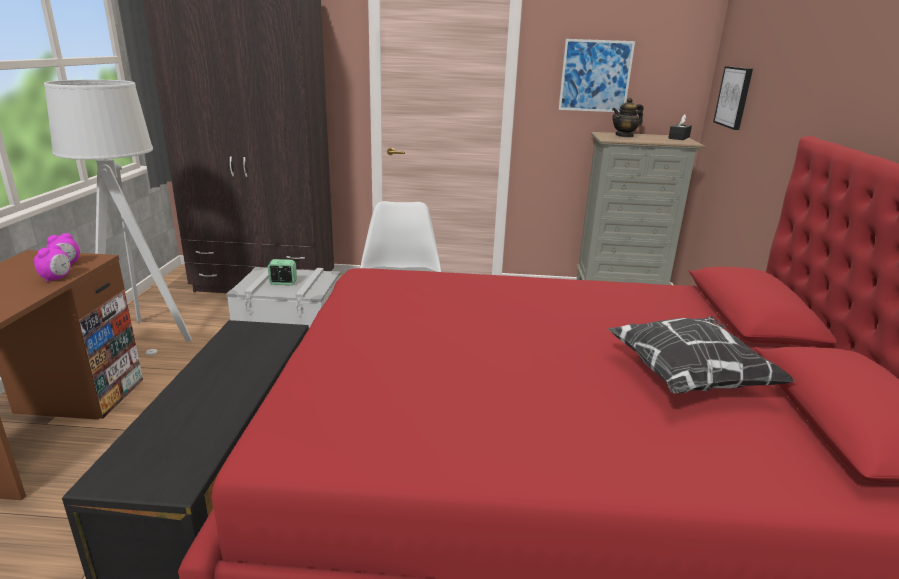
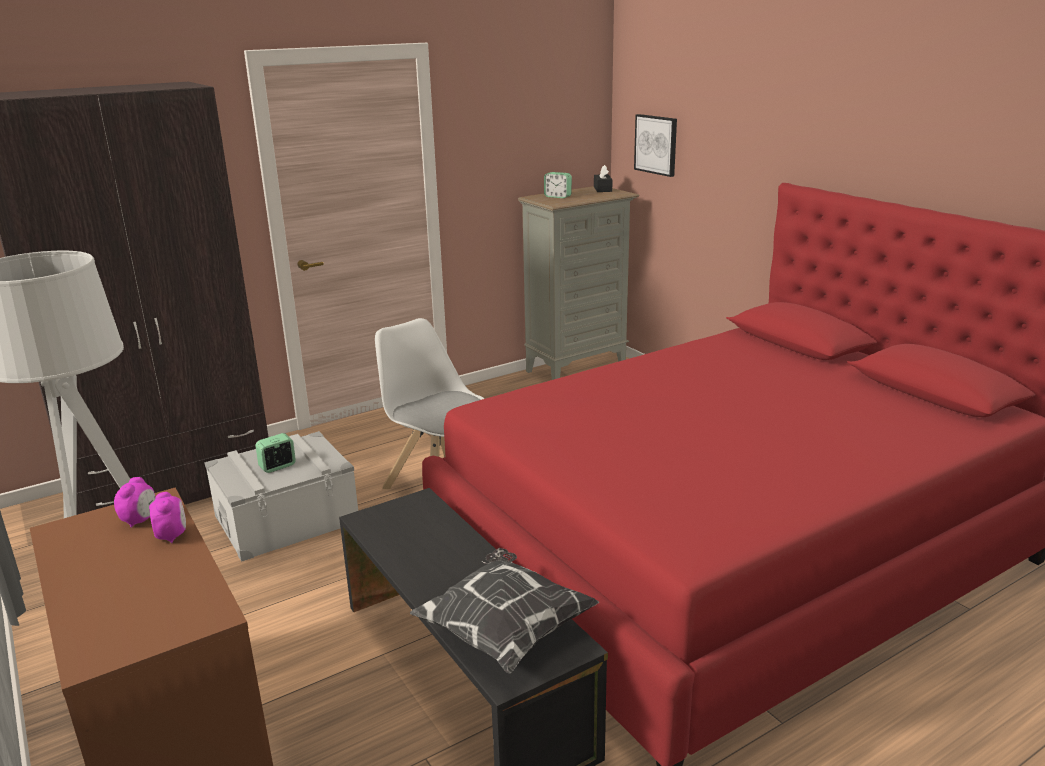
camera: 35 degrees left, 0 degrees up
(595, 76) = (511, 137): picture -> none
(624, 136) = (557, 196): teapot -> alarm clock
(688, 377) = (830, 398): pillow -> pillow (505, 631)

